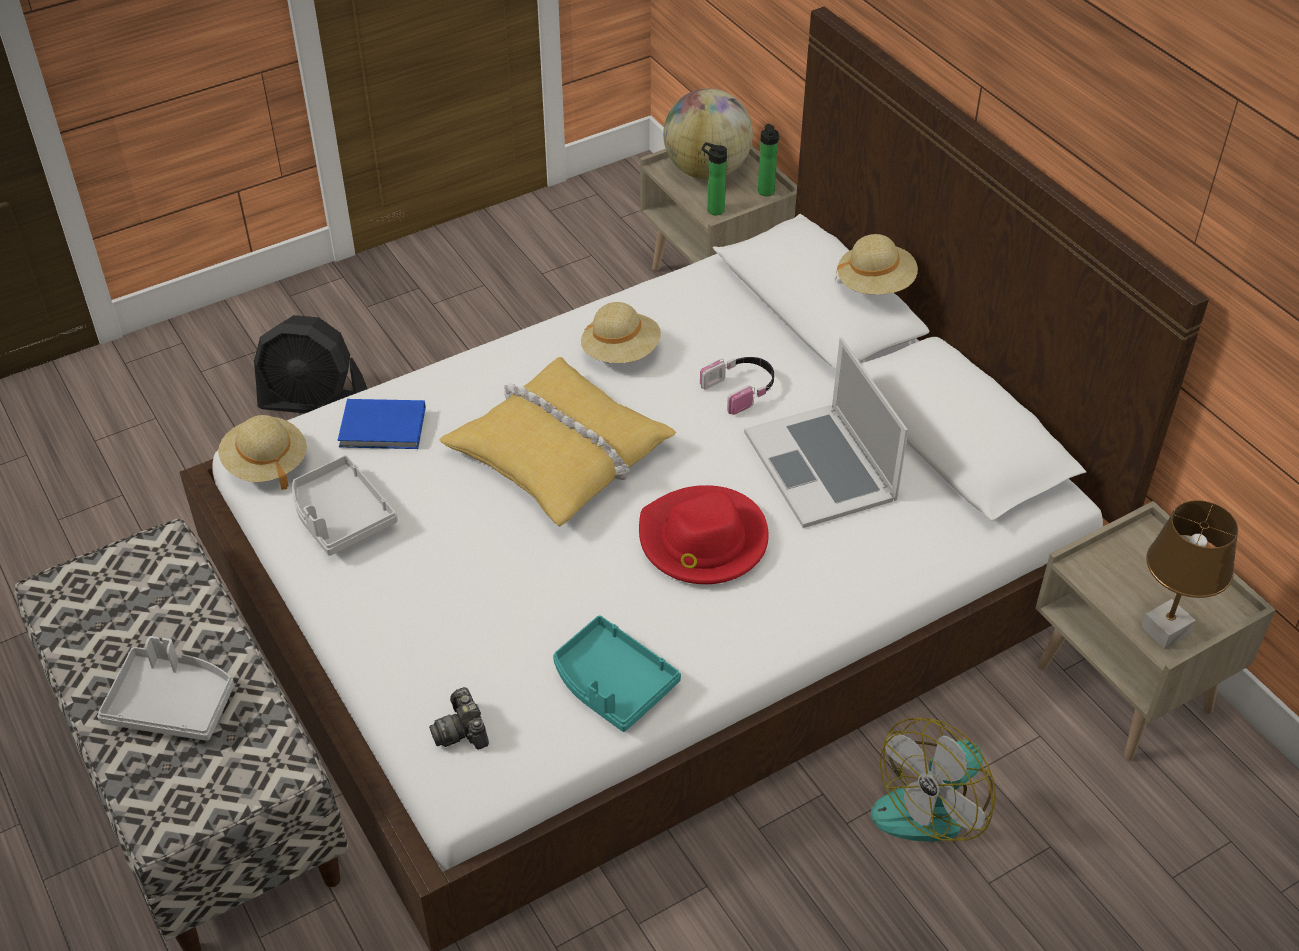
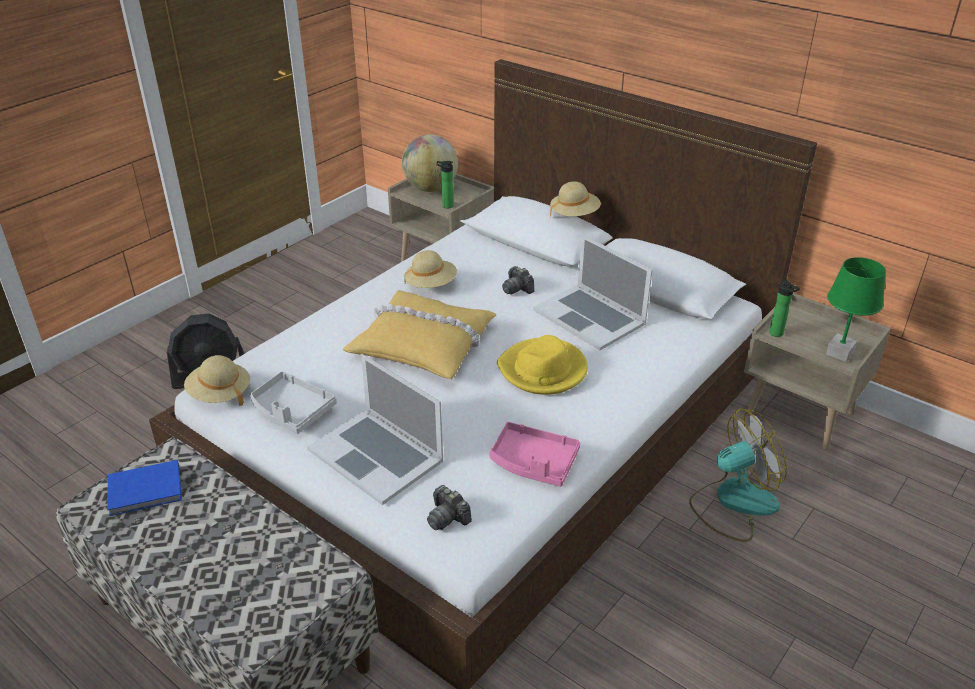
camera: 20 degrees left, 10 degrees down
(172, 704) = (223, 555): grey tray -> none
(385, 428) = (297, 355): blue book -> blue book (147, 490)
(416, 613) = (376, 455): none -> laptop
(612, 684) = (533, 463): turquoise tray -> pink tray
(702, 541) = (543, 370): red hat -> yellow hat
(741, 389) = (517, 289): headphones -> camera
(766, 193) = (473, 193): bottle -> bottle (777, 334)
(934, 802) = (733, 502): fan -> fan turned 135 degrees counterclockwise
(1165, 629) = (839, 352): brown table lamp -> green table lamp

